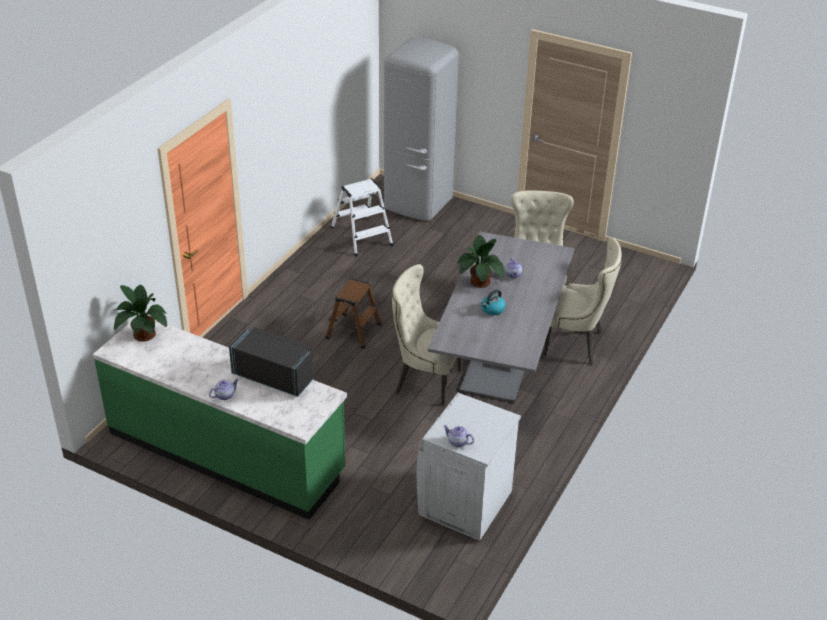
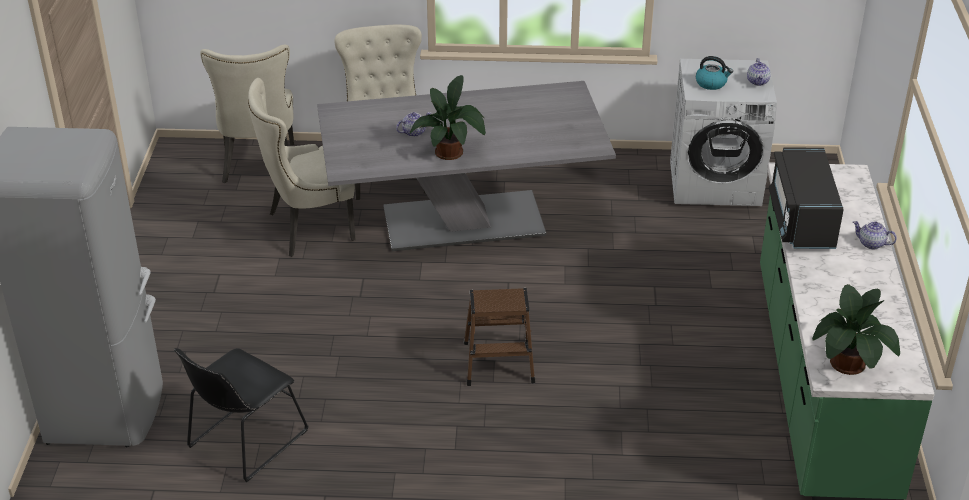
camera: 115 degrees left, 0 degrees up
(361, 236) = (244, 441): white step ladder -> black chair
(426, 381) = (549, 266): beige chair -> beige chair (260, 165)
(492, 310) = (500, 129): kettle -> kettle (711, 83)

